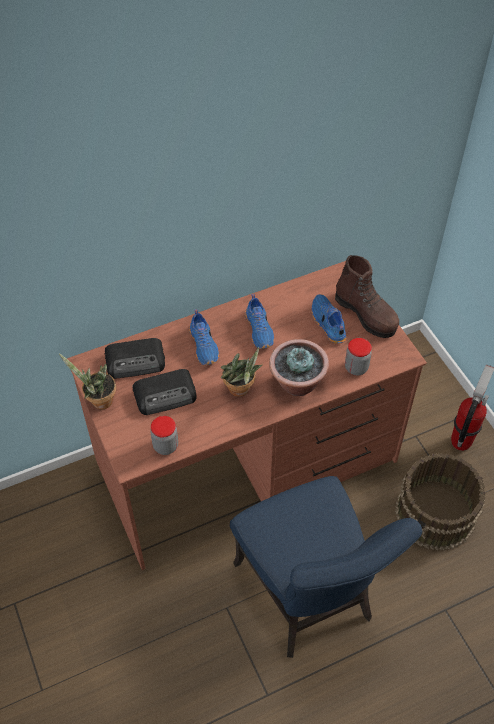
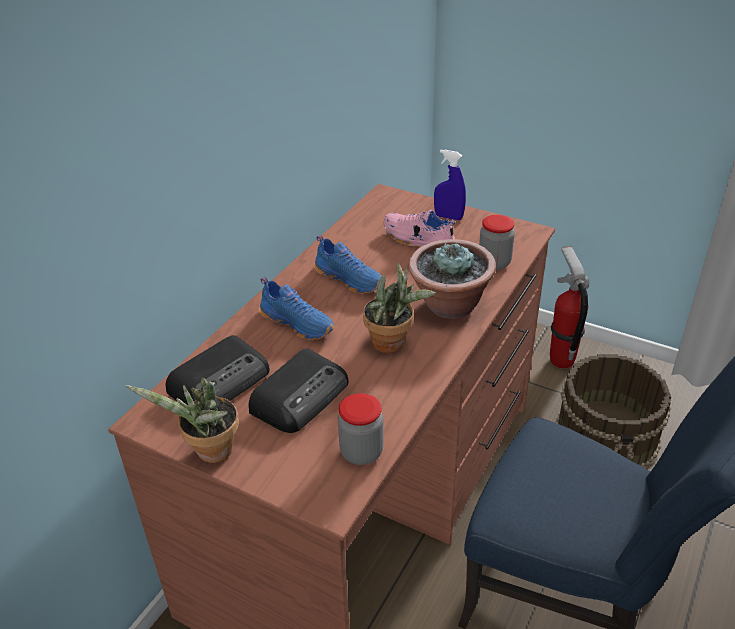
camera: 35 degrees left, 15 degrees down
(327, 323) = (418, 241): blue shoe -> pink shoe
(366, 314) = (448, 217): brown boot -> blue spray bottle

